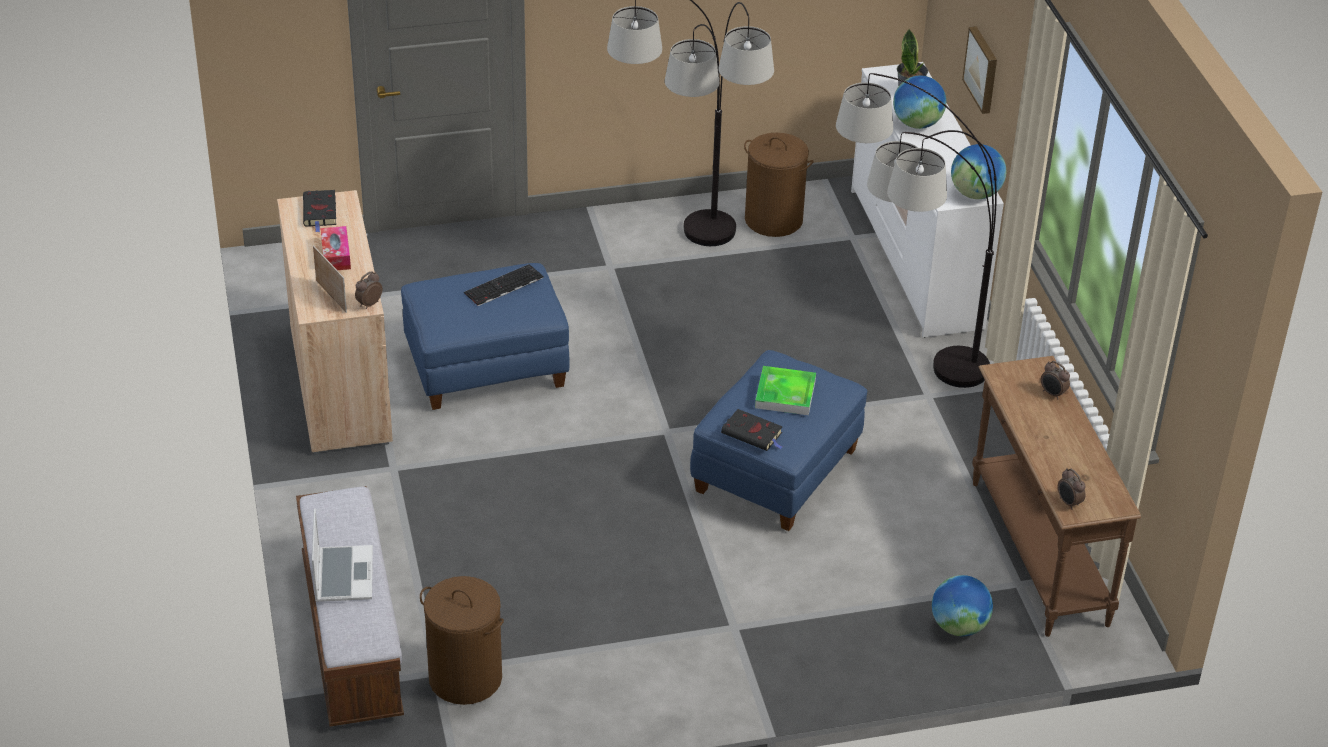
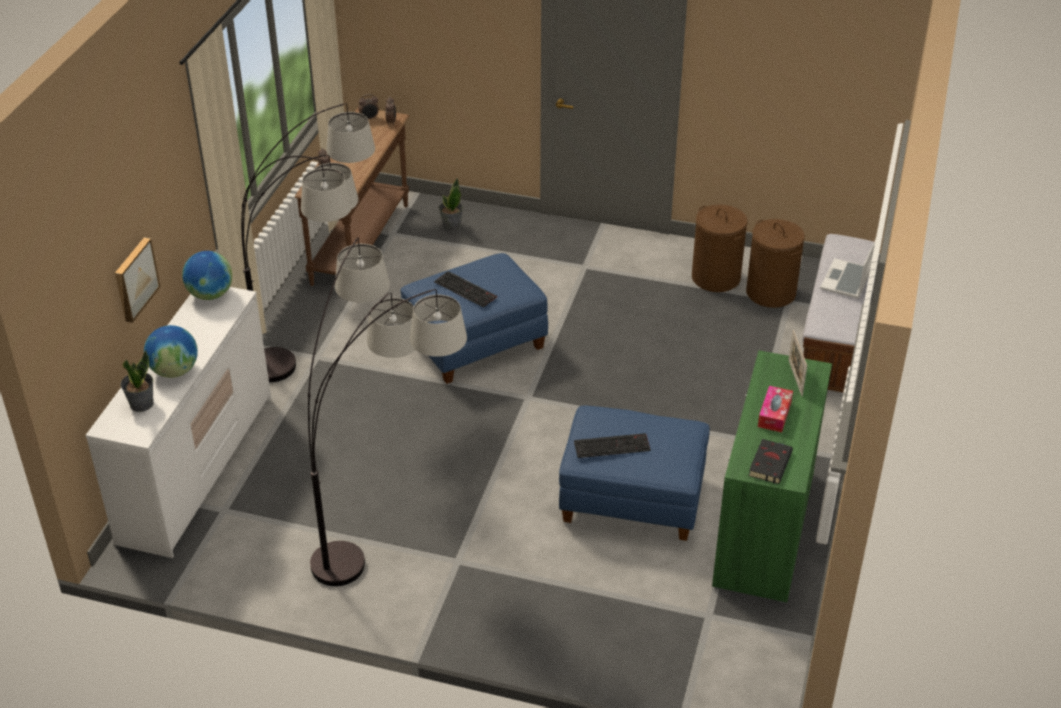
camera: 150 degrees left, 0 degrees up
(340, 384) = (764, 528): beige cabinet -> green cabinet
(369, 304) = (766, 361): alarm clock -> alarm clock (369, 118)
(753, 434) = (512, 273): black book -> none
(774, 220) = (270, 555): brown laundry basket -> brown laundry basket (715, 277)
(785, 394) = (466, 289): tray -> keyboard
(959, 627) = (451, 225): globe -> potted plant

